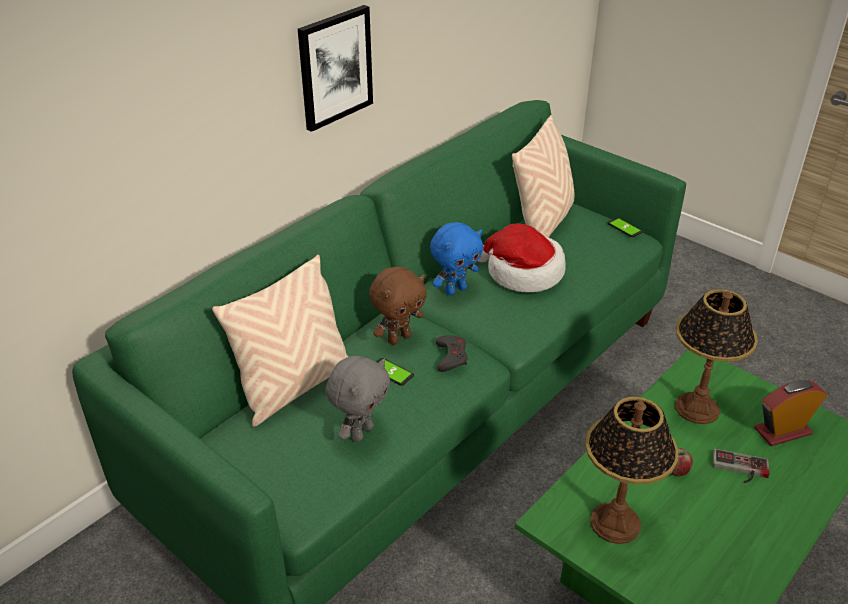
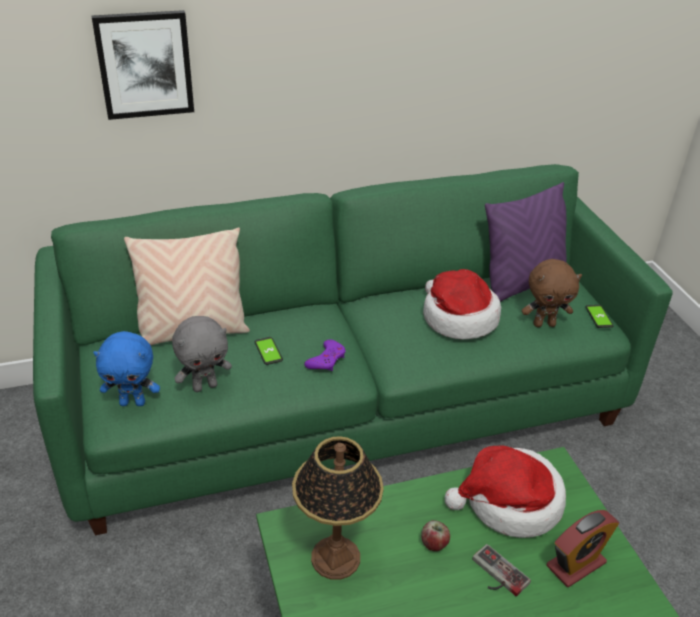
camera: 30 degrees right, 0 degrees up
(335, 67) = (338, 77): picture -> picture (145, 64)
(399, 338) = (302, 328): brown plush toy -> brown plush toy (544, 324)
(451, 356) = (326, 359): grey game controller -> purple game controller
(455, 290) = (388, 310): blue plush toy -> blue plush toy (133, 402)
(543, 223) = (521, 284): beige pillow -> purple pillow
(696, 408) = (509, 502): table lamp -> hat
(782, 431) = (576, 564): alarm clock -> alarm clock turned 135 degrees clockwise

